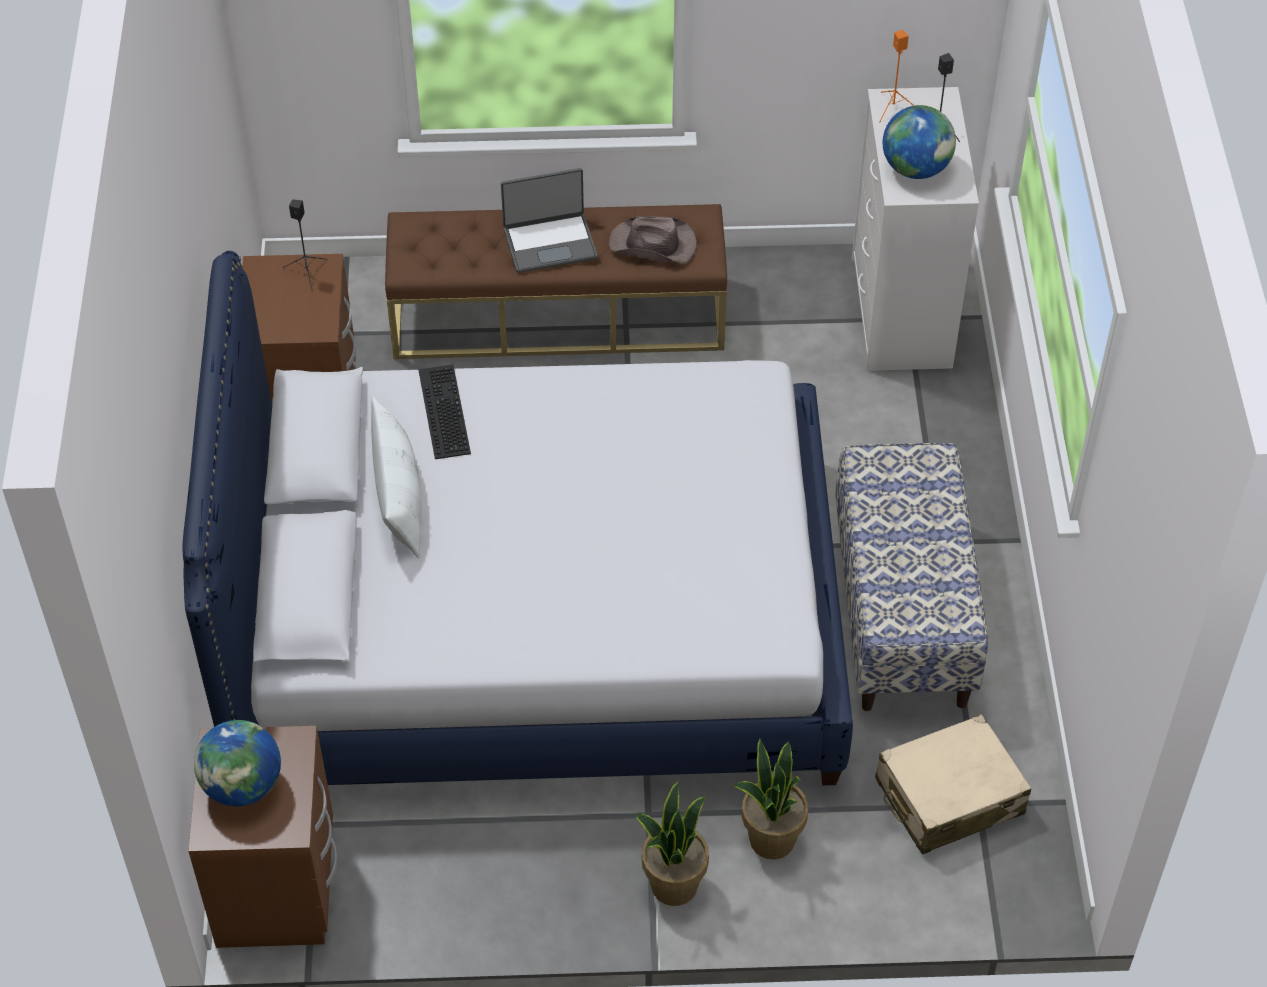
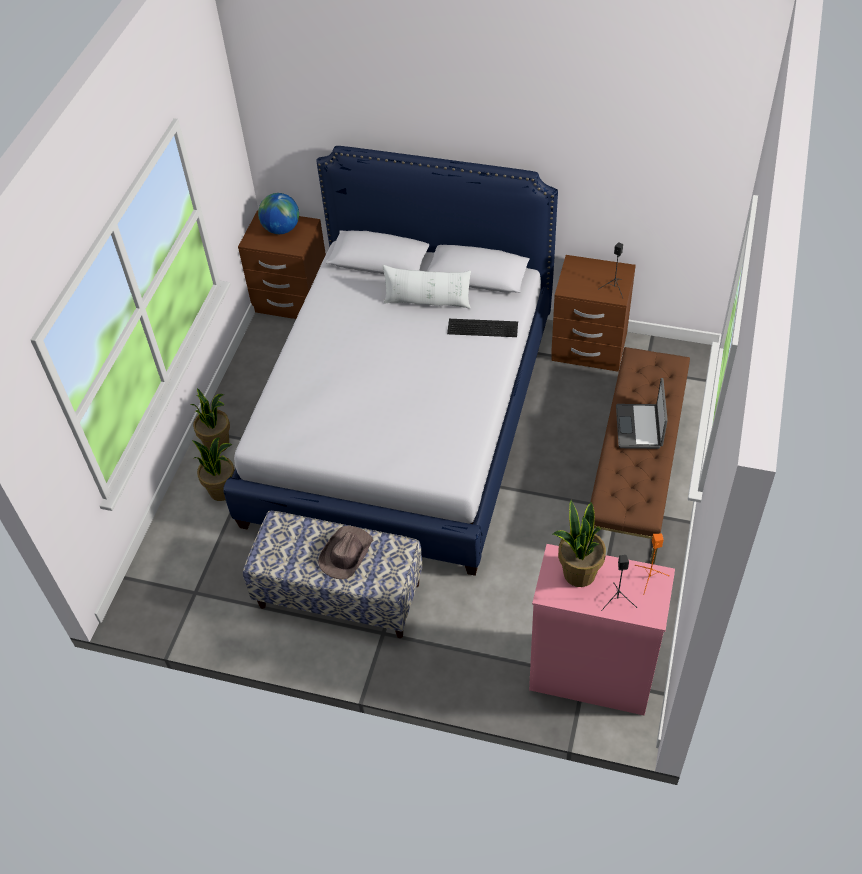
camera: 110 degrees right, 0 degrees up
(653, 245) = (624, 480): brown hat -> brown hat (346, 554)
(901, 313) = (590, 674): white dresser -> pink dresser
(915, 168) = (578, 573): globe -> potted plant
(948, 797) = (206, 579): beige suitcase -> none

